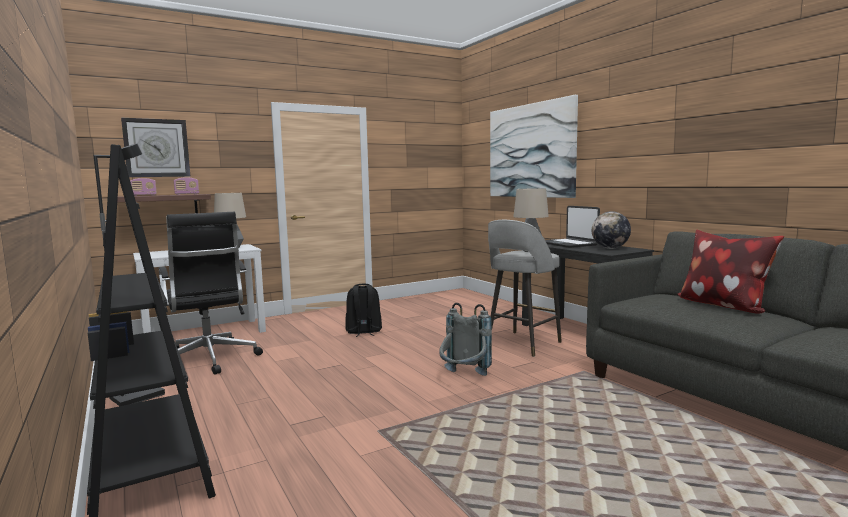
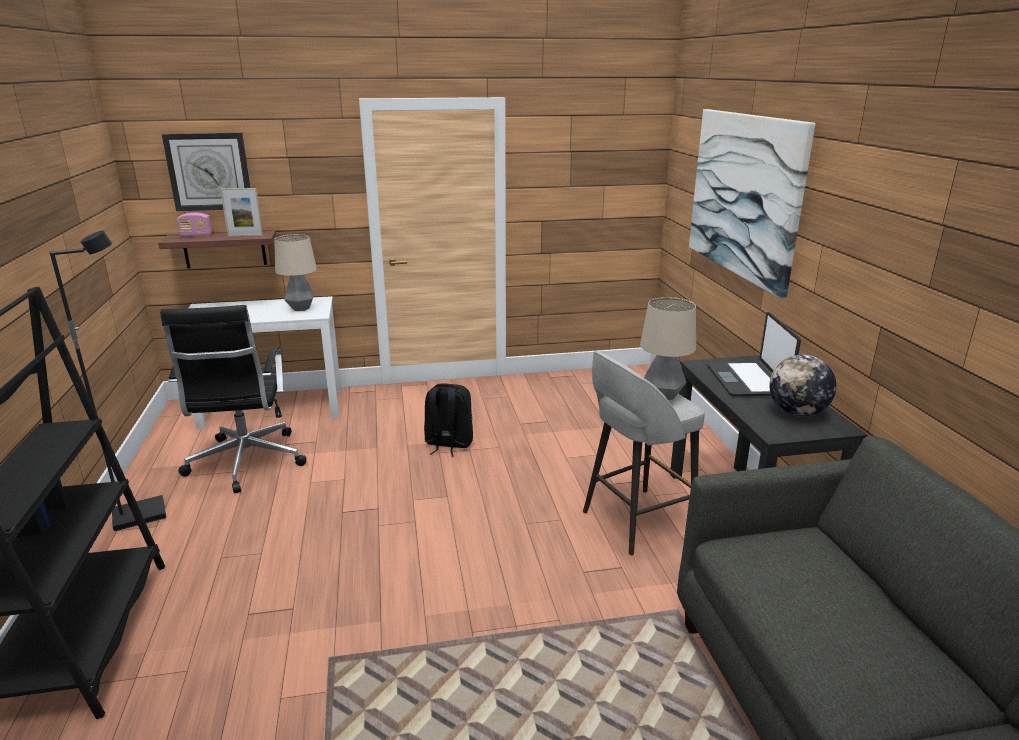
camera: 20 degrees right, 15 degrees up
(187, 194) = (245, 236): radio -> picture frame
(464, 378) = (502, 580): grey backpack -> none
(723, 306) = (875, 615): pillow -> none

